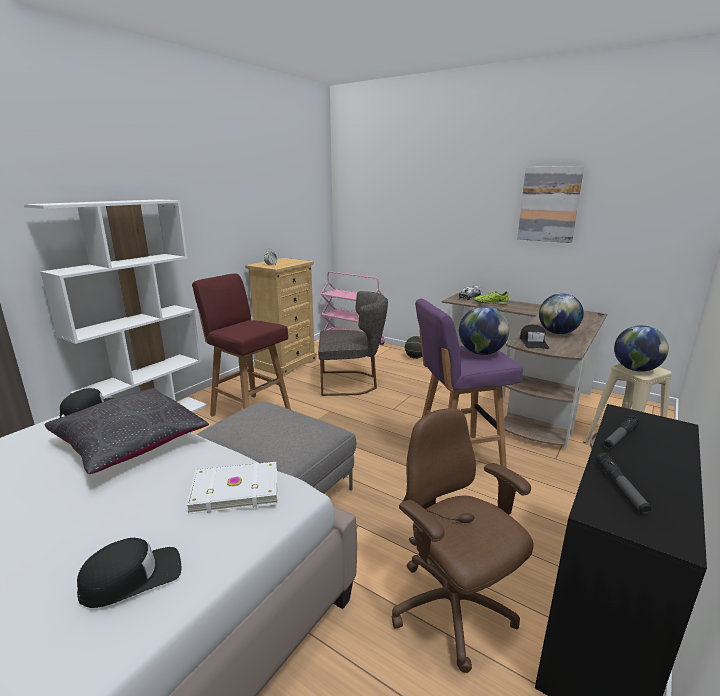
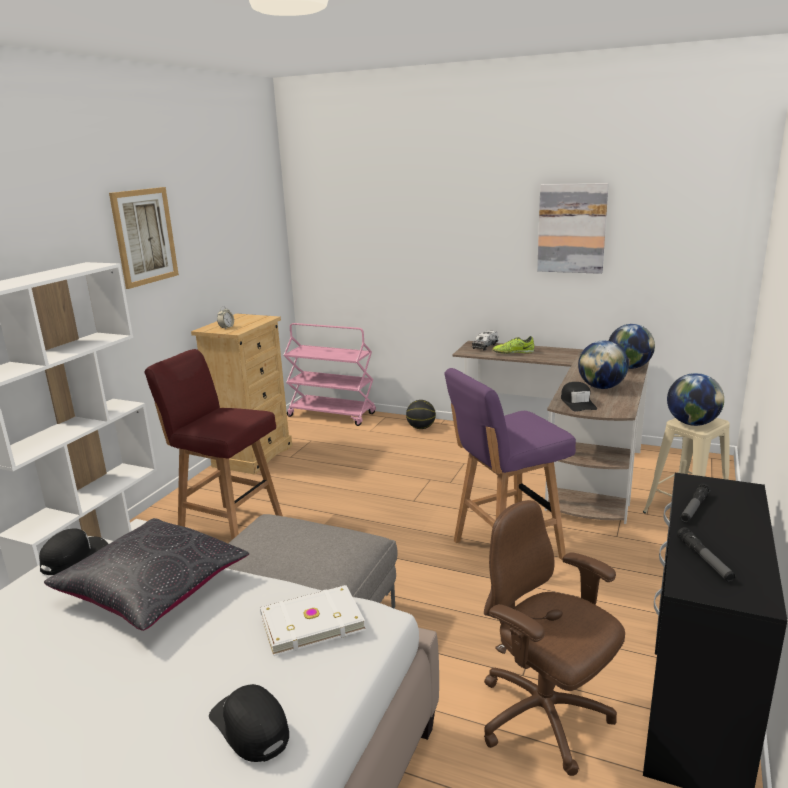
camera: 10 degrees left, 0 degrees up
(132, 577) = (250, 727): black cap -> black cap turned 90 degrees counterclockwise
(212, 188) = (145, 236): none -> picture
(351, 383) = (350, 472): grey chair -> none
(481, 353) = (526, 425): globe -> globe (629, 367)

